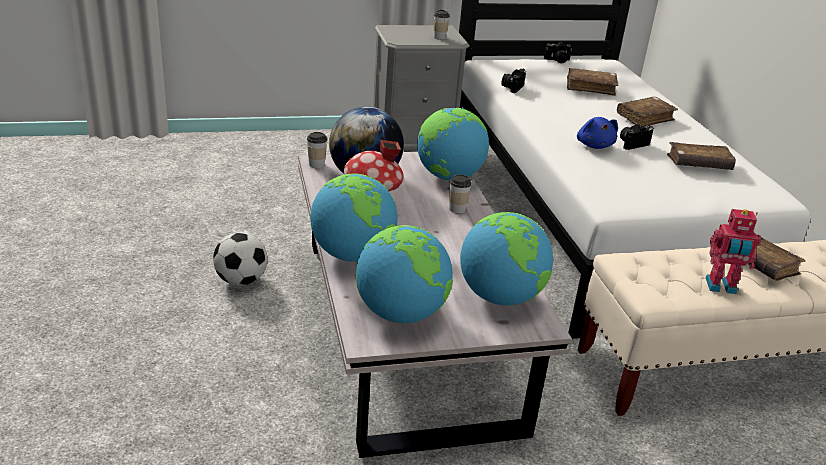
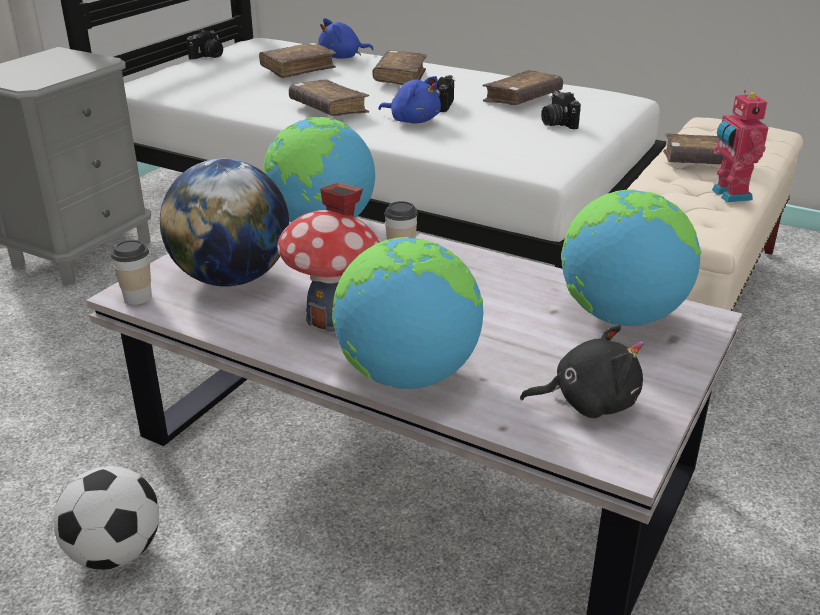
camera: 45 degrees left, 0 degrees up
(401, 313) = (588, 402): globe -> black plush toy
(439, 37) = (74, 64): cup -> none
(512, 87) = (218, 99): camera -> camera (557, 123)
(558, 118) = (328, 109): none -> brown book
(638, 91) = (342, 57): none -> blue plush toy
(721, 287) = (729, 195): toy robot -> toy robot turned 120 degrees clockwise

